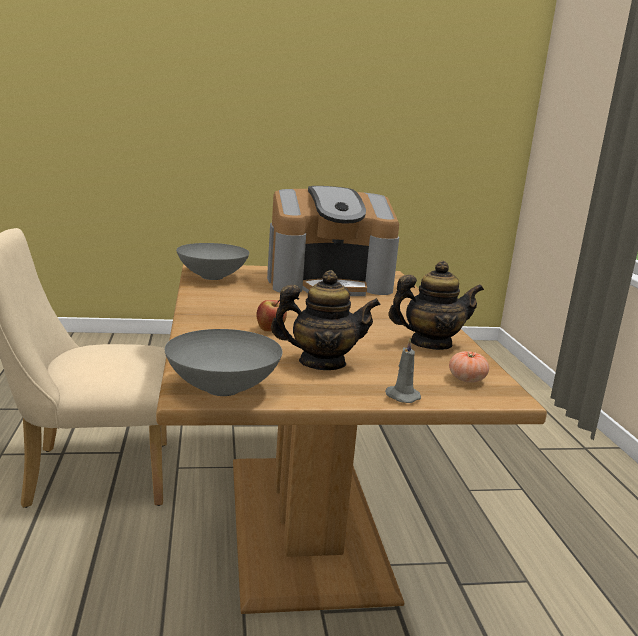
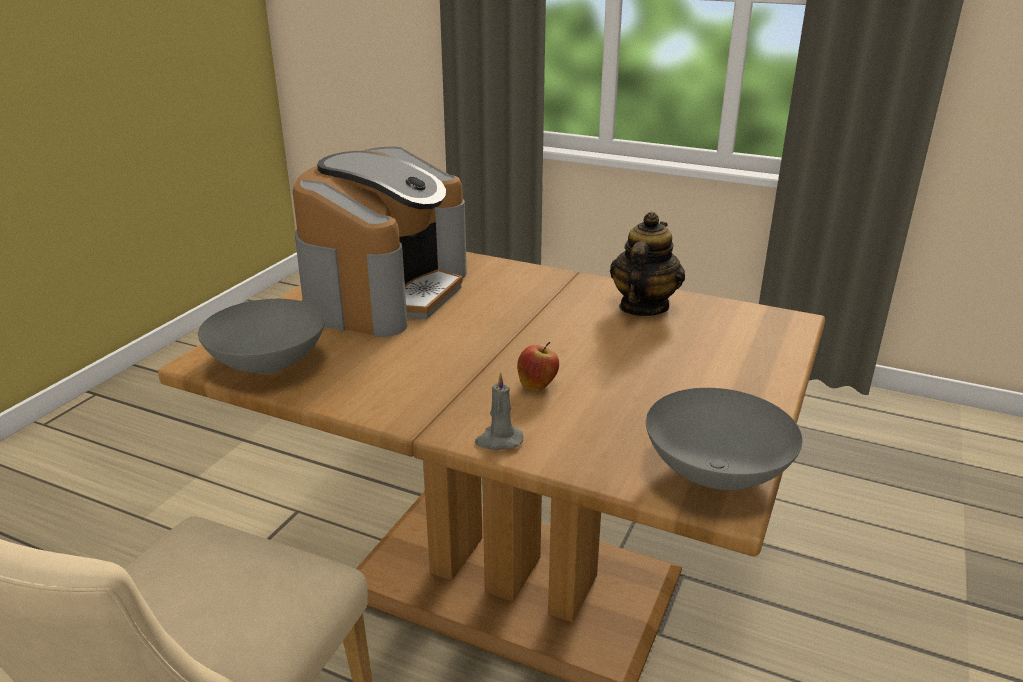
camera: 55 degrees left, 10 degrees up
(322, 363) = (666, 385): teapot -> none
(401, 396) = (775, 371): grey candle -> grey candle (498, 440)
(466, 379) = (746, 324): tomato -> none

